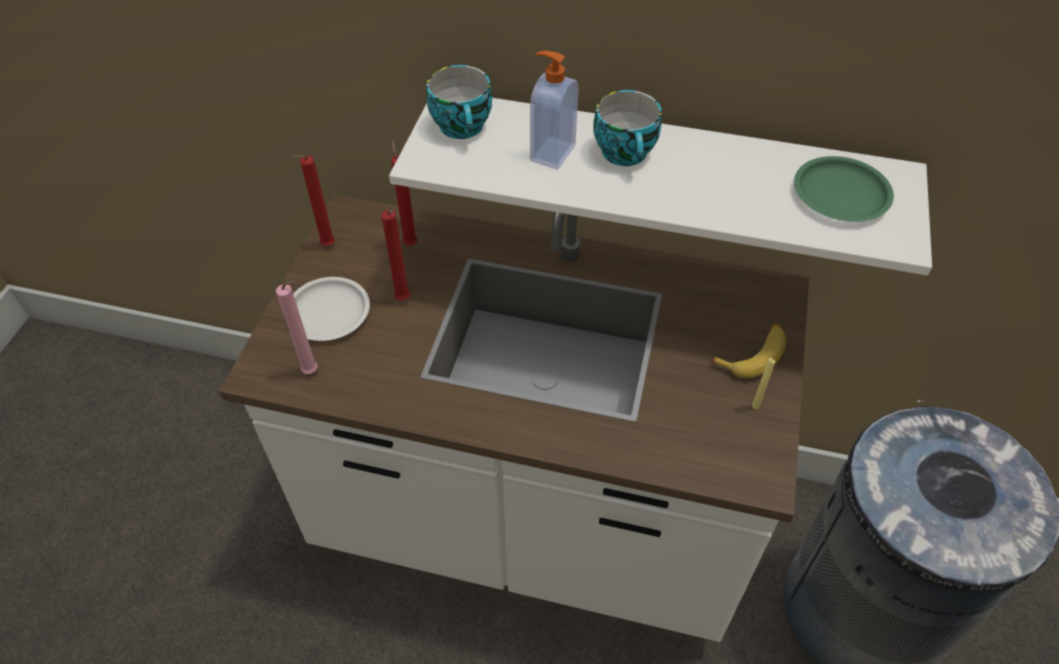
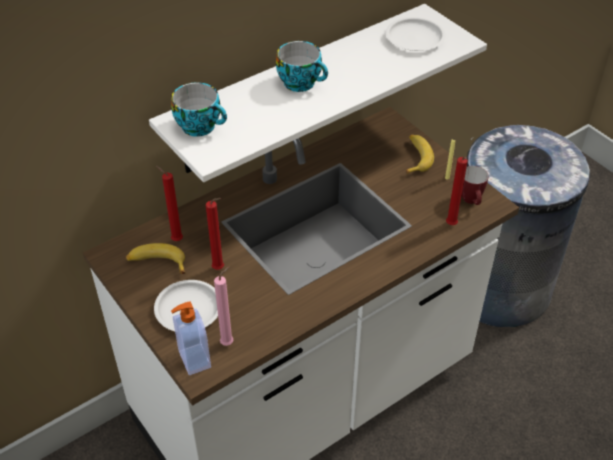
camera: 50 degrees left, 5 degrees down
(326, 246) = (128, 280): red candle -> red candle (451, 226)
(366, 250) = (157, 263): none -> banana
(551, 153) = (266, 107): soap dispenser -> soap dispenser (193, 360)
(743, 457) = (471, 202): none -> mug
(840, 195) = (415, 38): green plate -> white plate

